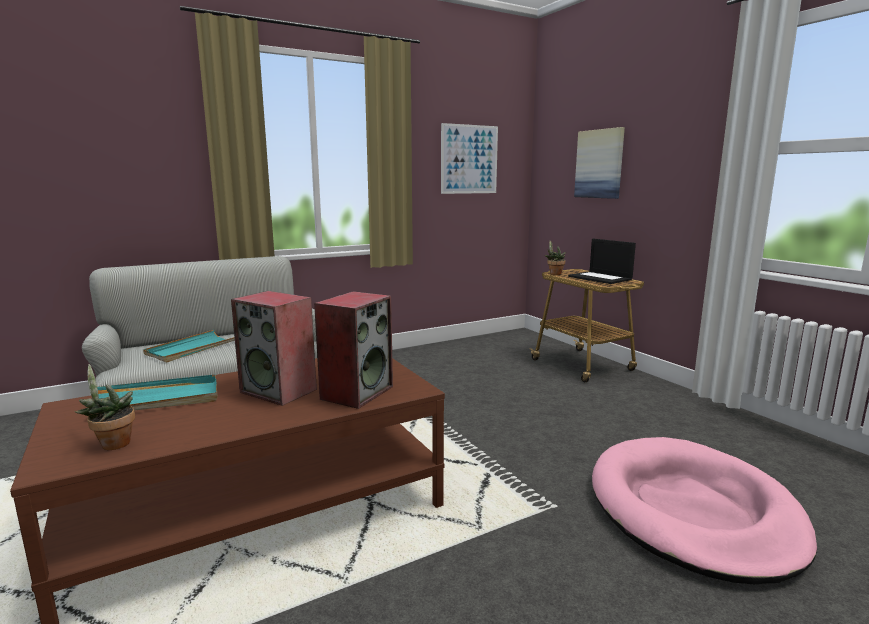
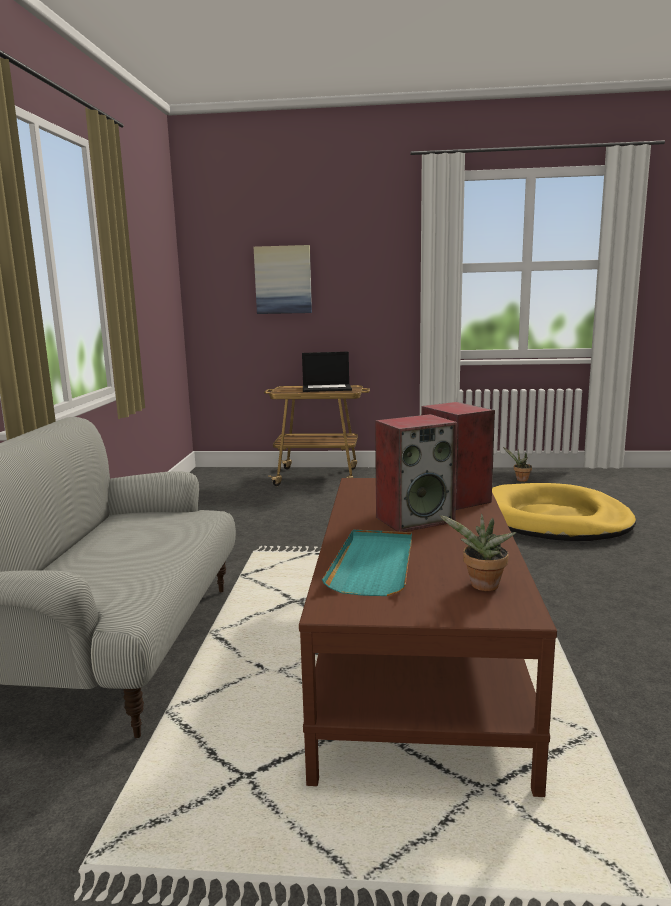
camera: 55 degrees left, 0 degrees up
(191, 349) = (114, 563): turquoise tray -> none
(469, 159) = (150, 274): picture -> none
(554, 274) = (280, 392): potted plant -> potted plant (520, 480)
(692, 511) = (554, 519): pink dog bed -> yellow dog bed

